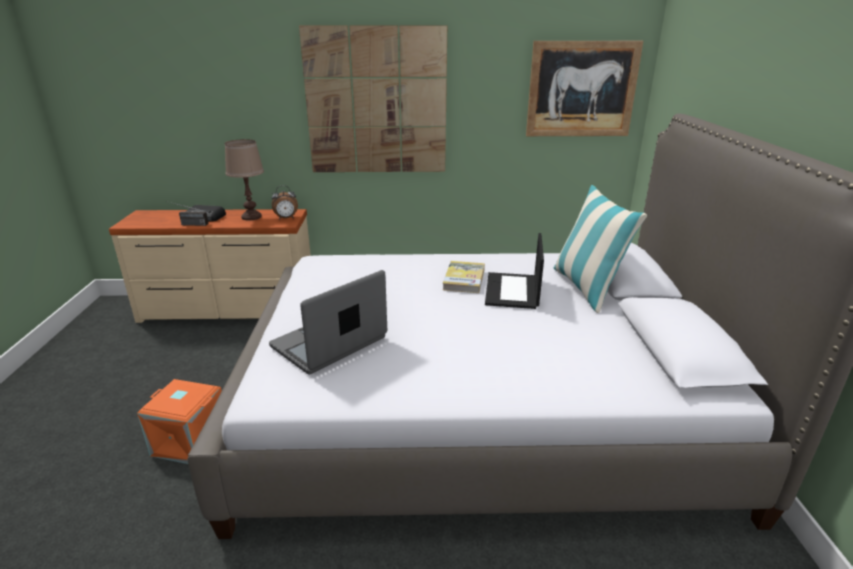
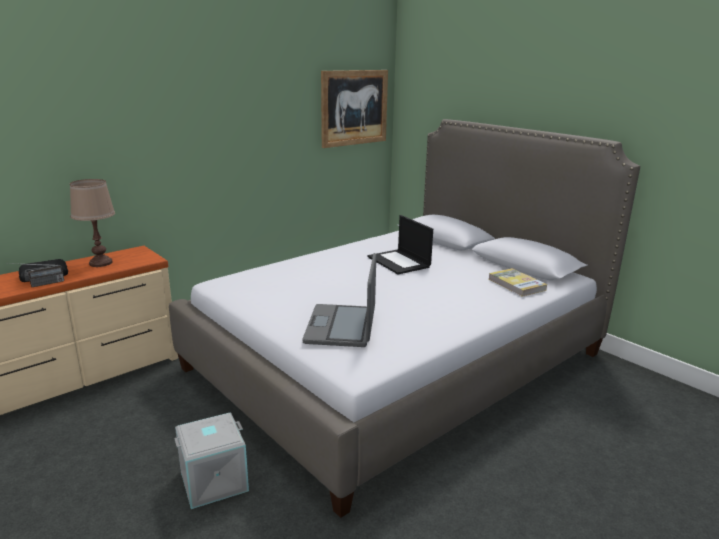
camera: 40 degrees left, 5 degrees down
(189, 442) = (213, 482): orange storage box -> grey storage box
(286, 218) = (142, 256): alarm clock -> none
(376, 102) = (204, 129): picture -> none
(464, 279) = (357, 264): book -> book (516, 284)
(586, 288) = (436, 249): pillow -> none

